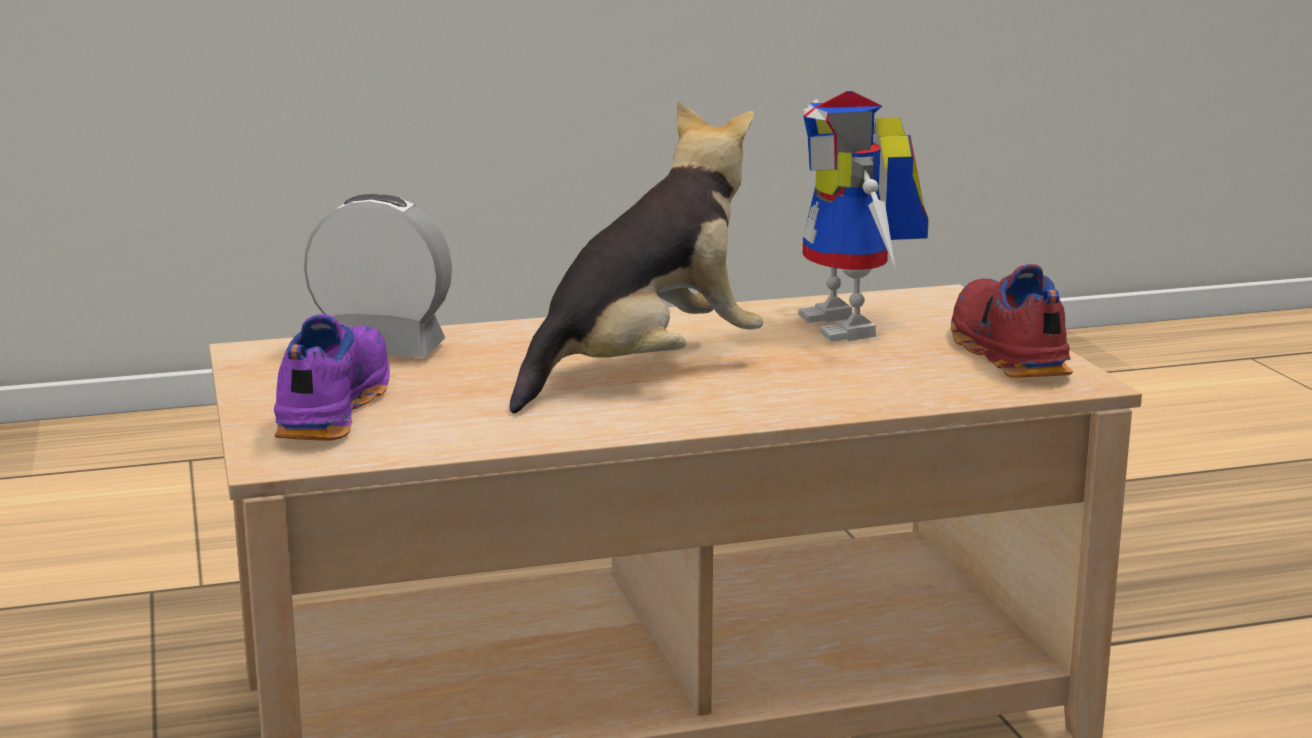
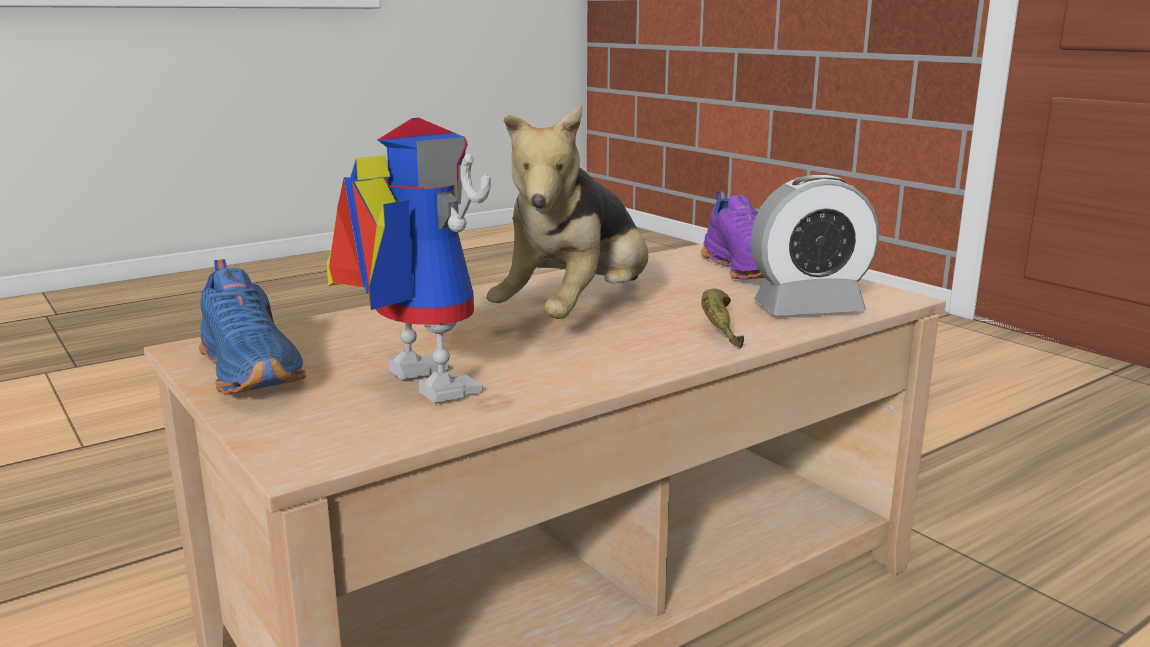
camera: 160 degrees right, 0 degrees up
(518, 340) = (719, 329): none -> banana
(1005, 352) = (253, 371): red shoe -> blue shoe

